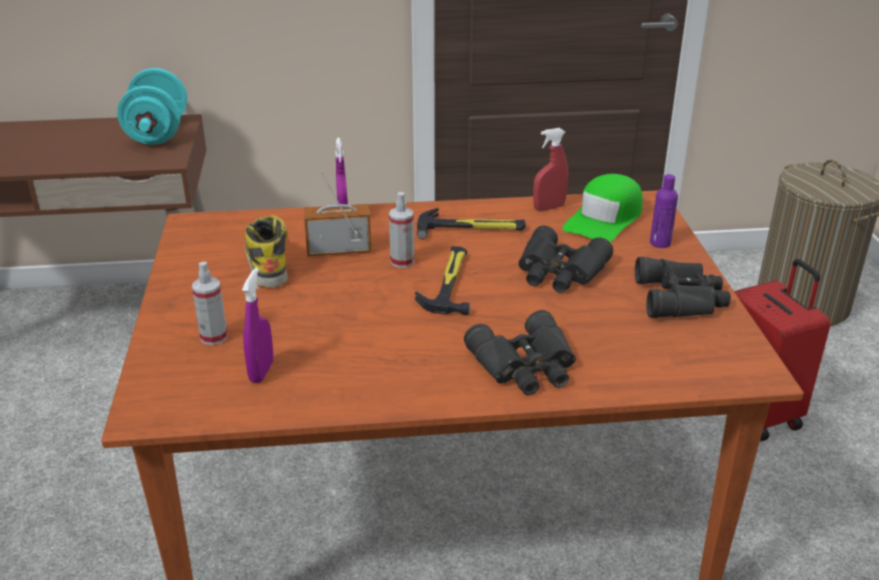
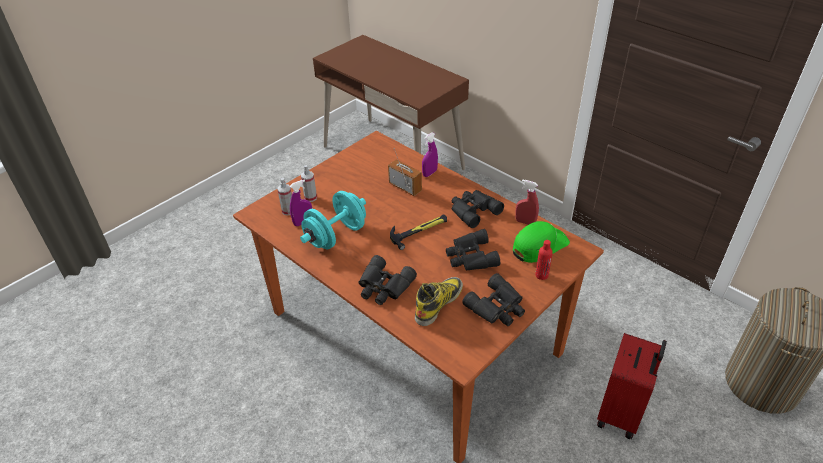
camera: 50 degrees right, 10 degrees up
(158, 133) = (436, 82): turquoise dumbbell -> turquoise dumbbell (336, 235)
(267, 261) = (374, 175): boot -> boot (438, 303)
(402, 261) = (418, 208): spray bottle -> spray bottle (288, 211)
(471, 228) = (472, 210): hammer -> black binoculars
(604, 219) = (539, 245): green cap -> green cap turned 150 degrees clockwise
(660, 243) = (541, 275): purple bottle -> red bottle

